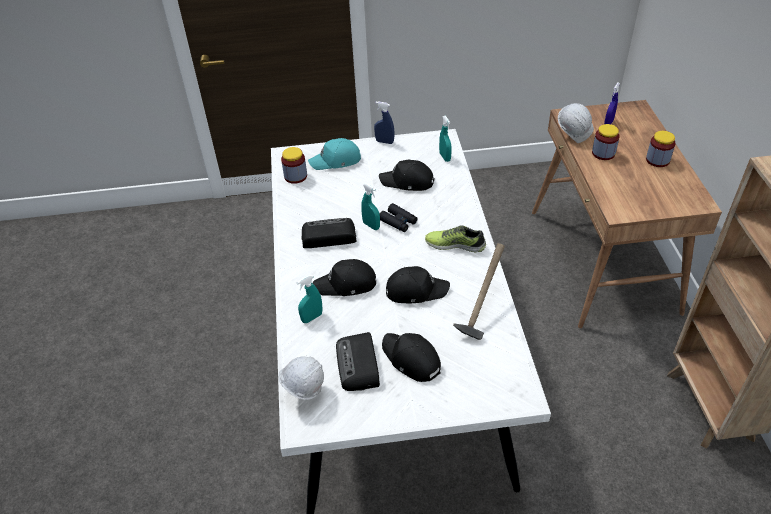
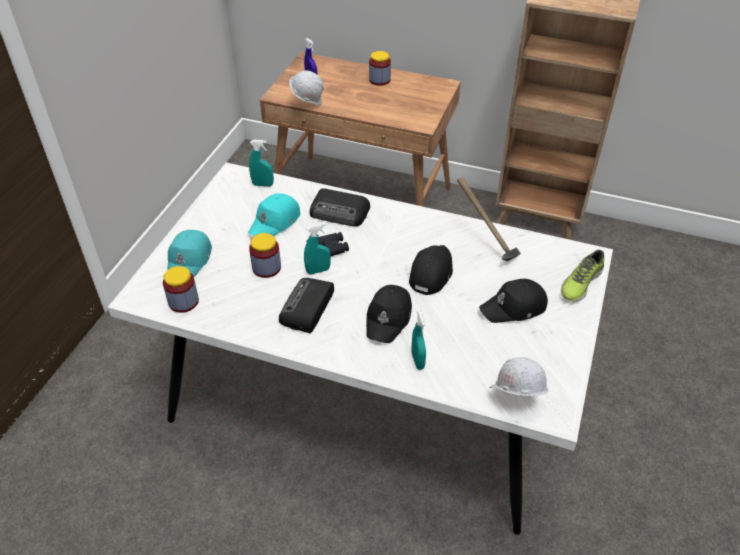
camera: 65 degrees left, 0 degrees up
(358, 365) = (502, 346): radio -> radio (340, 212)
(384, 142) = (196, 214): blue spray bottle -> none
(407, 182) = (275, 222): black cap -> turquoise cap
(455, 244) = (389, 225): shoe -> shoe (580, 283)
(603, 153) = (346, 100): jar -> jar (266, 268)

